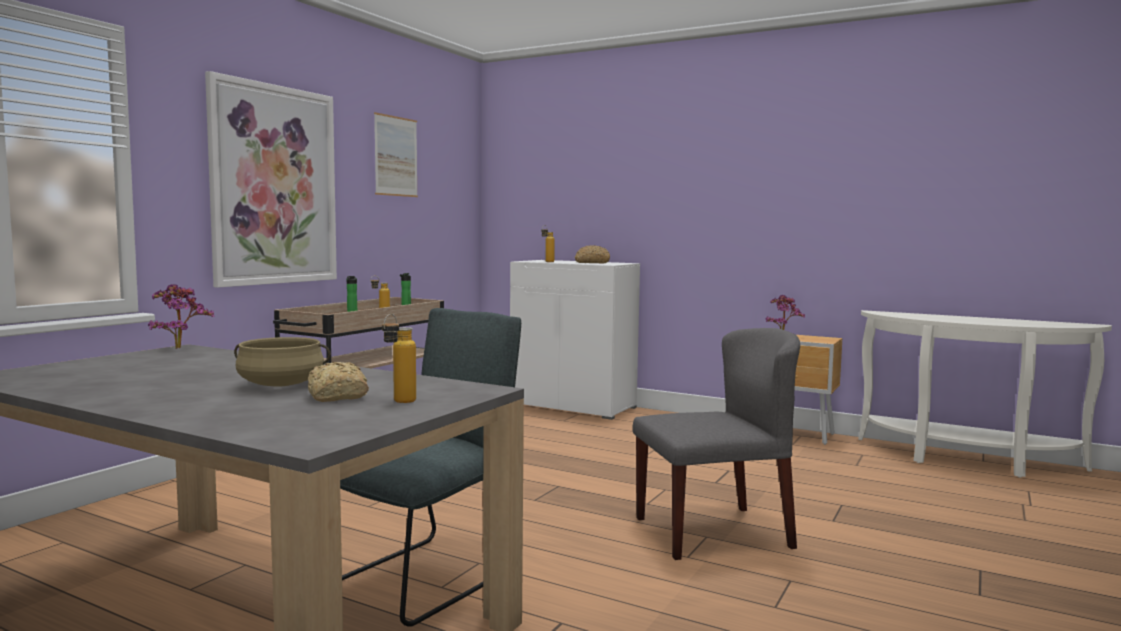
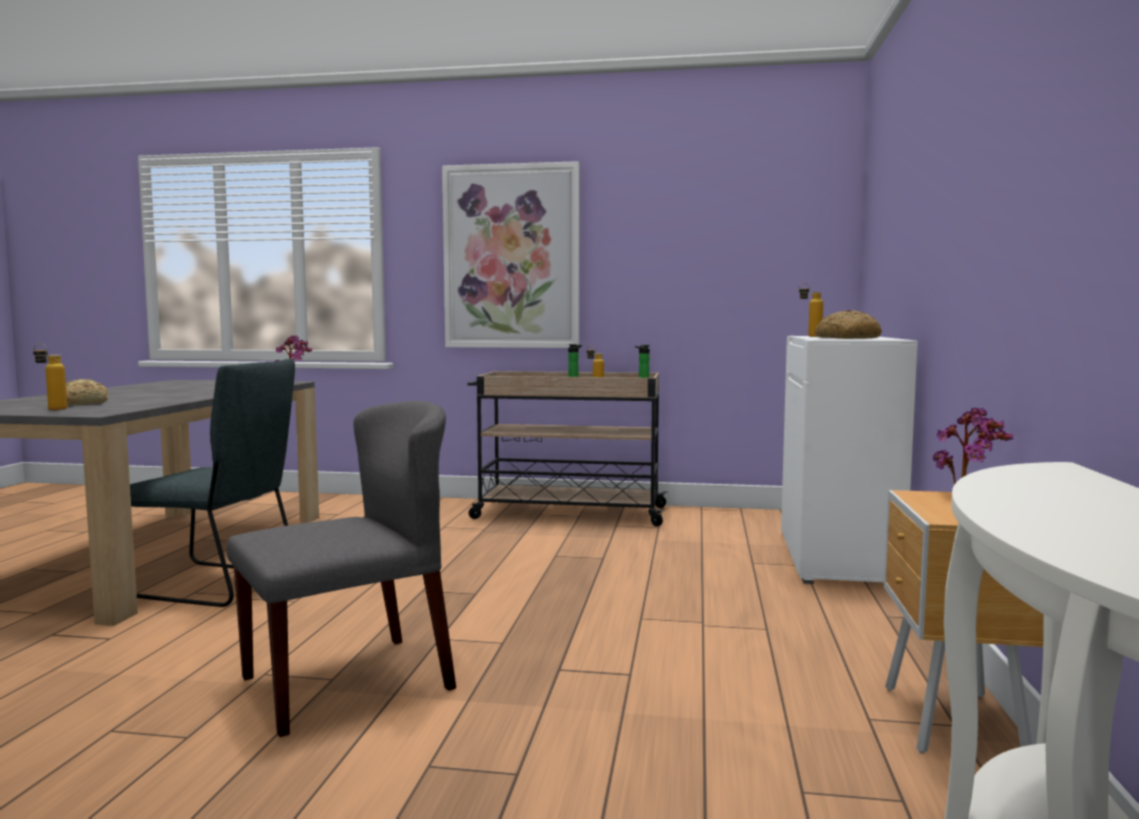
camera: 70 degrees right, 0 degrees up
(281, 384) = (134, 397): beige cooking pot -> none
(396, 156) = (681, 211): picture -> none
(713, 532) = (349, 682): grey chair -> grey chair turned 90 degrees counterclockwise

